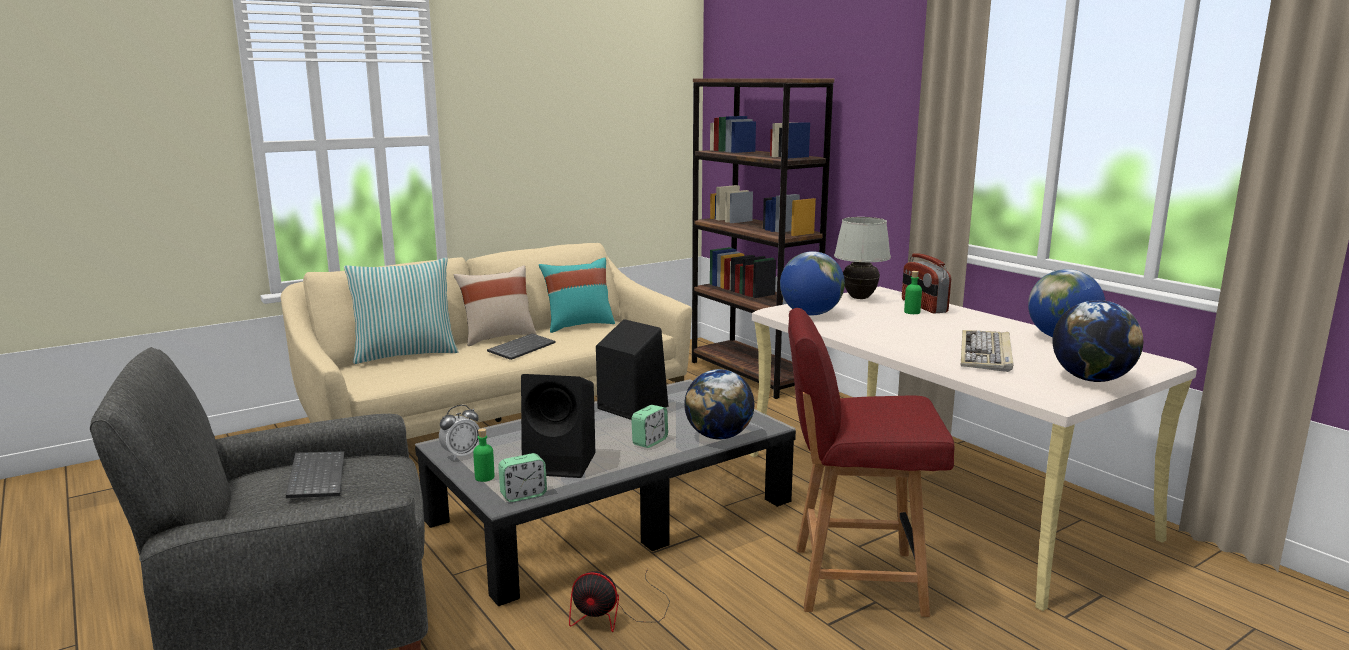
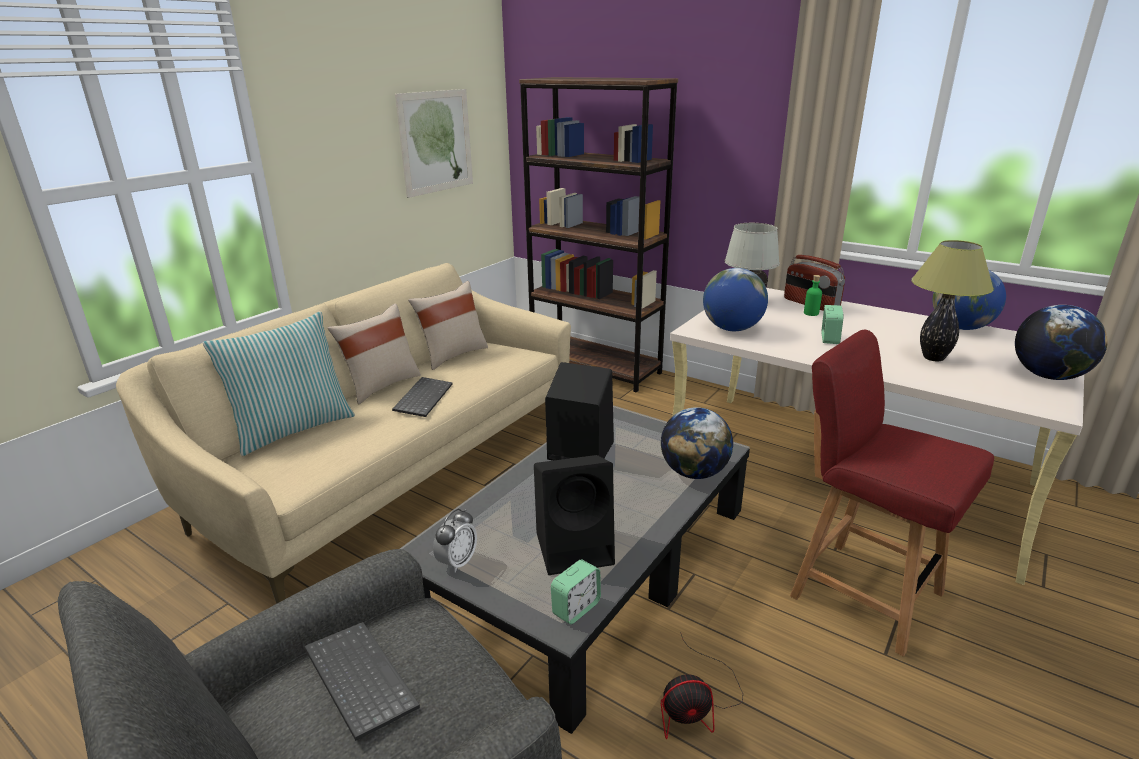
camera: 20 degrees left, 10 degrees up
(484, 477) = (511, 591): green bottle -> none
(578, 325) = (452, 355): turquoise pillow -> beige pillow
(615, 134) = (436, 142): none -> picture
(650, 442) = (637, 495): alarm clock -> alarm clock (829, 339)
(854, 580) = (862, 592): red chair -> red chair turned 60 degrees clockwise
(986, 354) = (934, 358): keyboard -> table lamp

